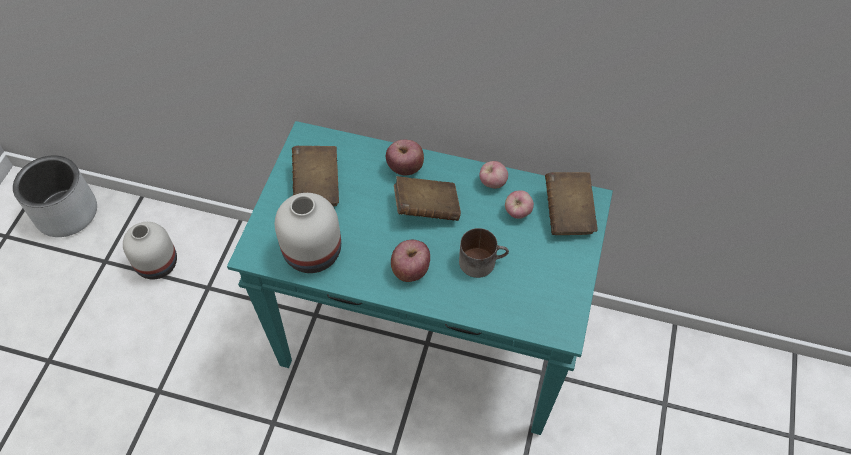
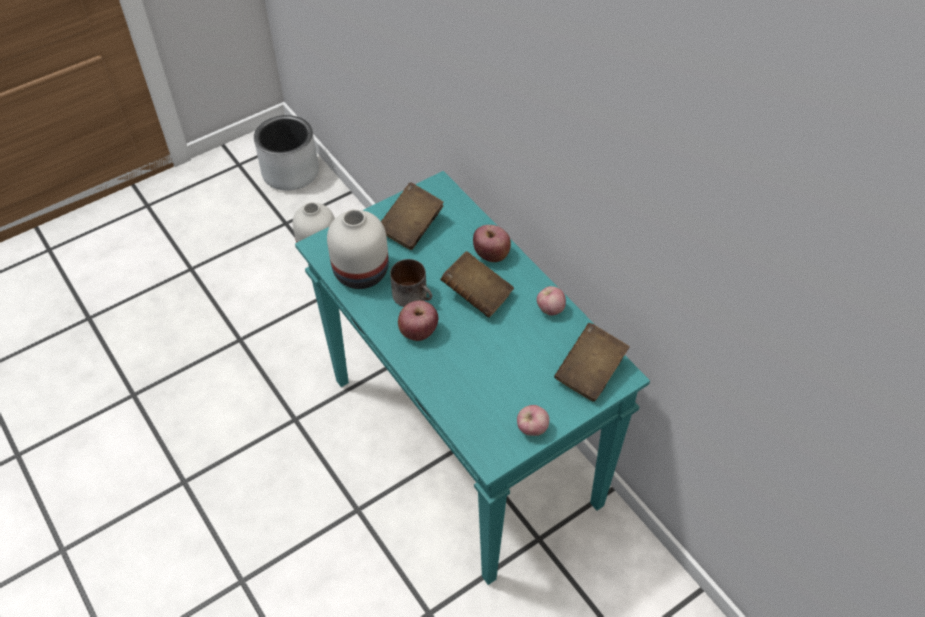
camera: 40 degrees right, 5 degrees down
(482, 260) = (480, 361): mug -> mug (414, 295)
(517, 212) = (547, 345): apple -> apple (532, 429)

